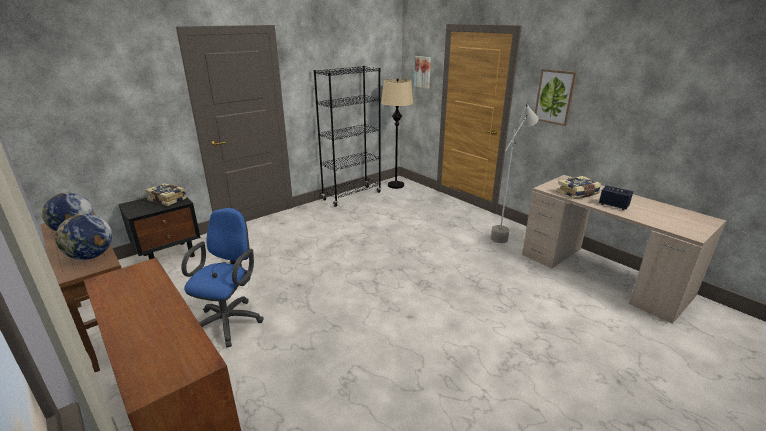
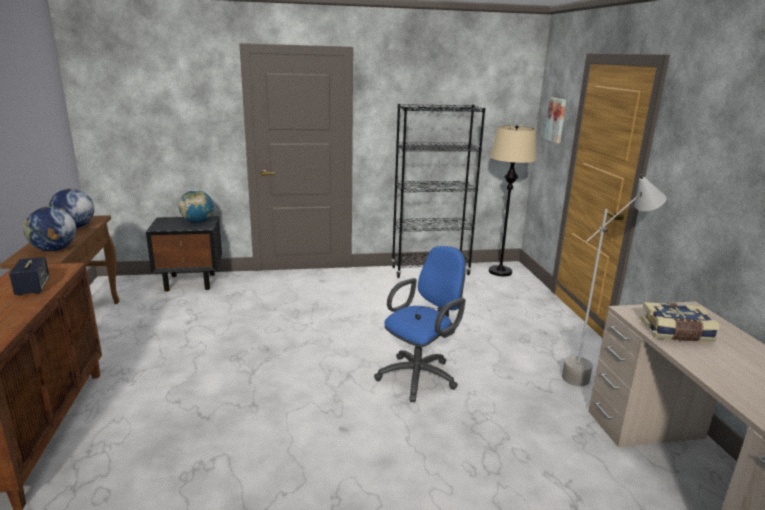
camera: 30 degrees right, 5 degrees down
(168, 199) = (198, 222): book -> globe
(230, 320) = (170, 360): blue office chair -> blue office chair (420, 375)
(555, 97) = (699, 170): picture -> none
(613, 205) = (719, 366): speaker -> speaker (33, 288)

